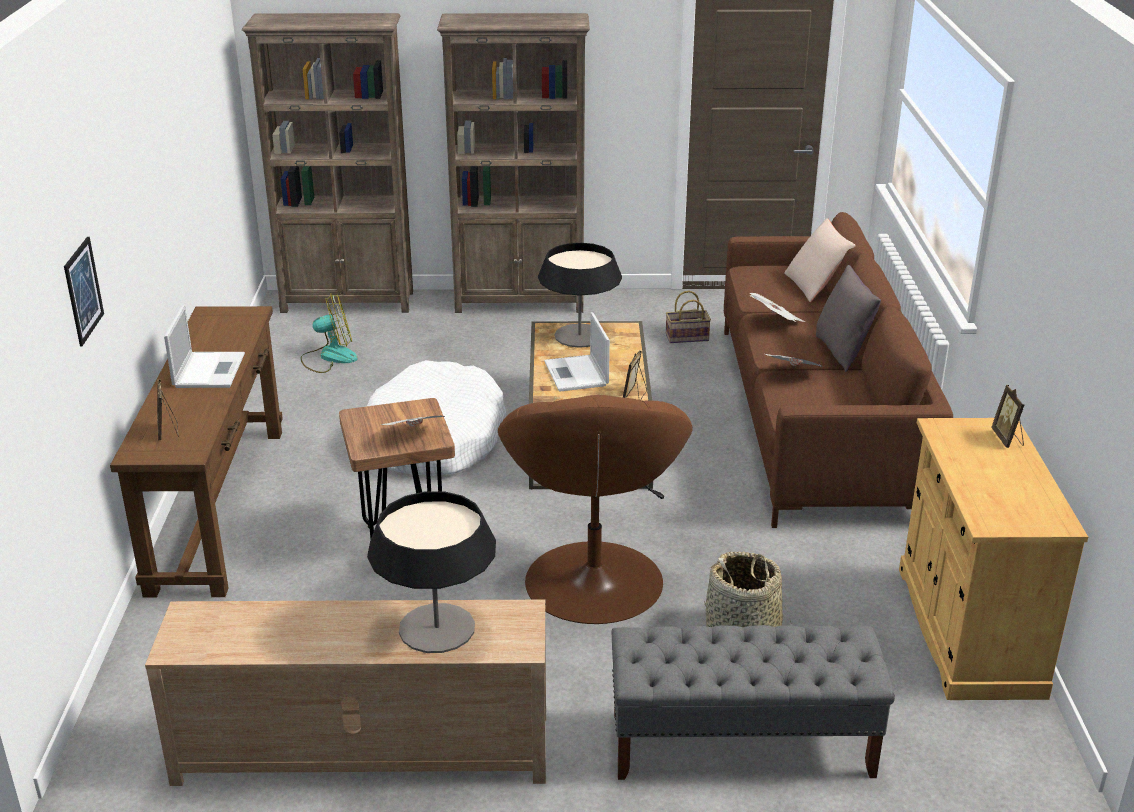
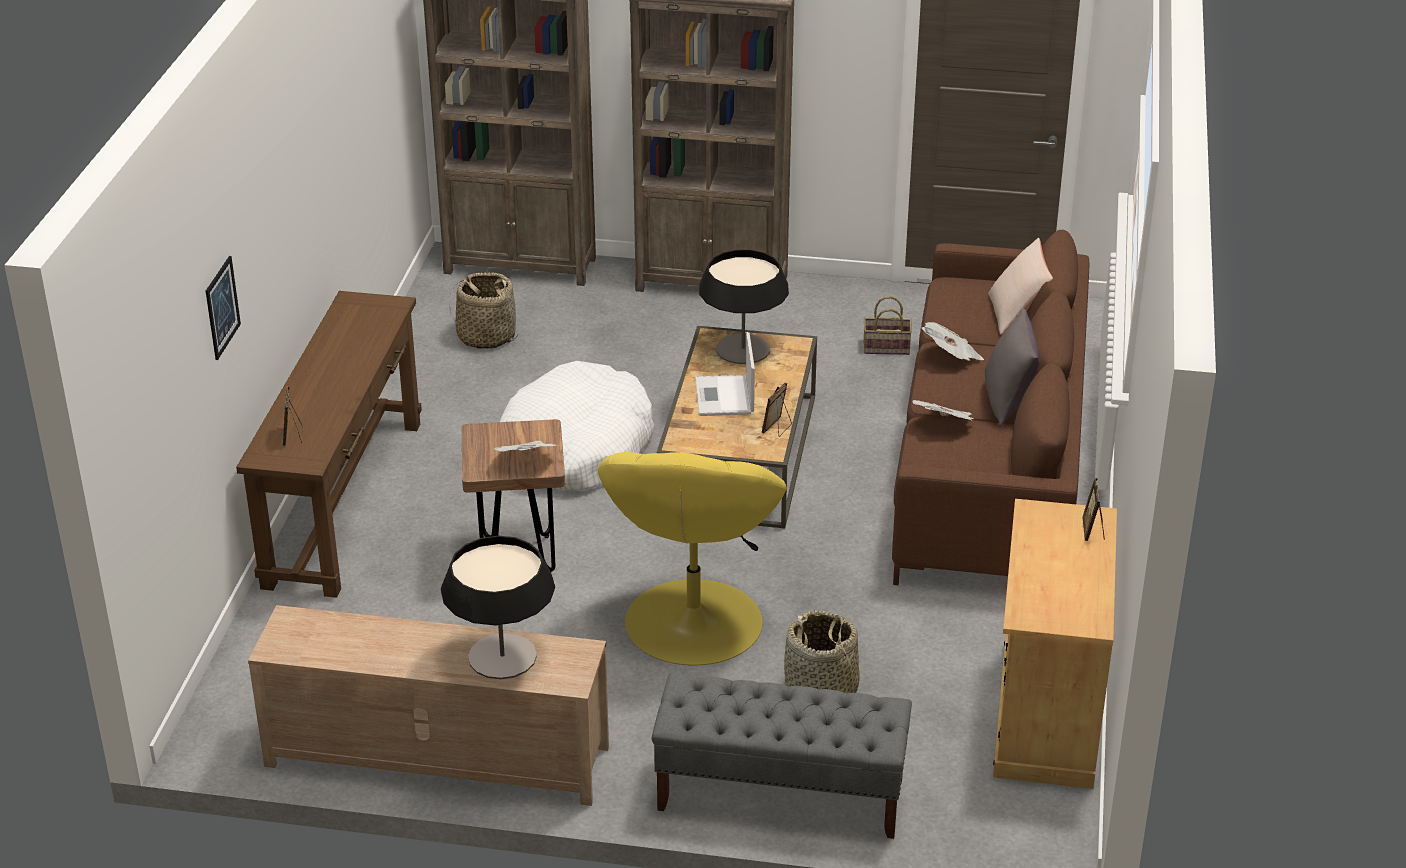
camera: 10 degrees right, 5 degrees up
(209, 370) = (341, 370): laptop -> none
(329, 357) = (486, 336): fan -> basket
(593, 583) = (692, 623): brown armchair -> yellow armchair

